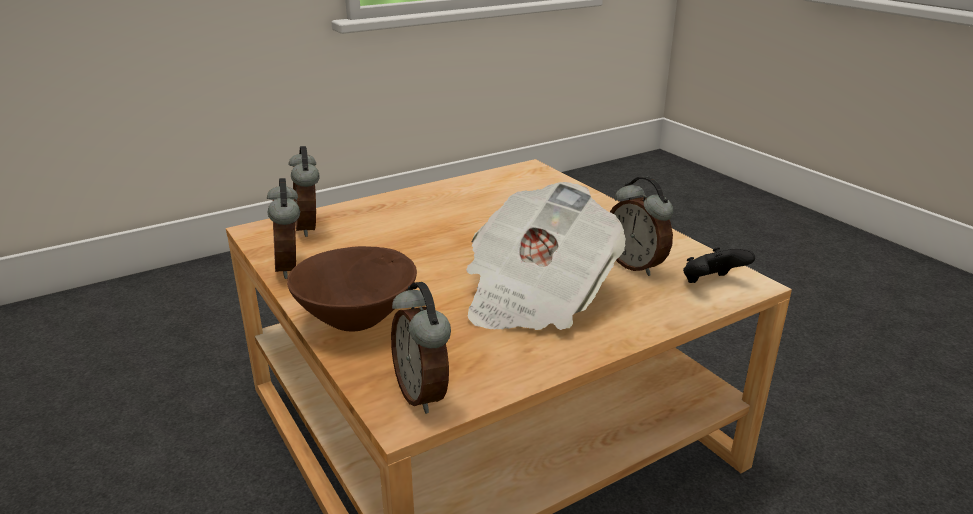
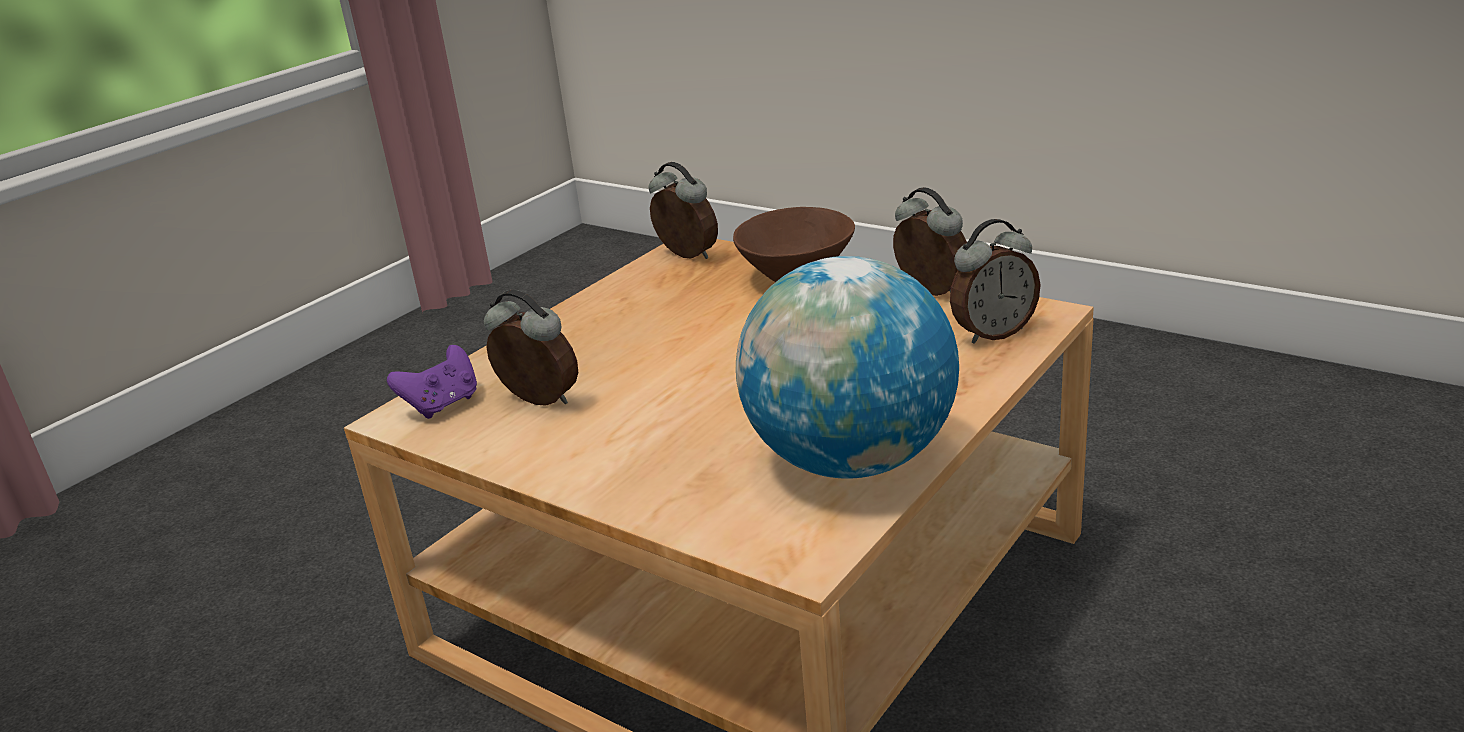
camera: 160 degrees right, 0 degrees up
(310, 228) = (992, 333): alarm clock -> alarm clock turned 105 degrees clockwise
(475, 191) = (850, 461): none -> globe
(535, 295) = (643, 338): newspaper -> none
(711, 283) = (443, 405): black game controller -> purple game controller

